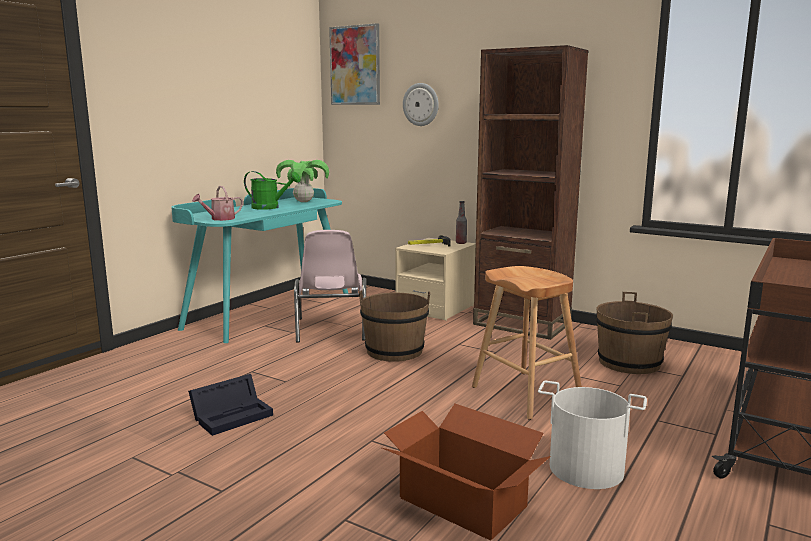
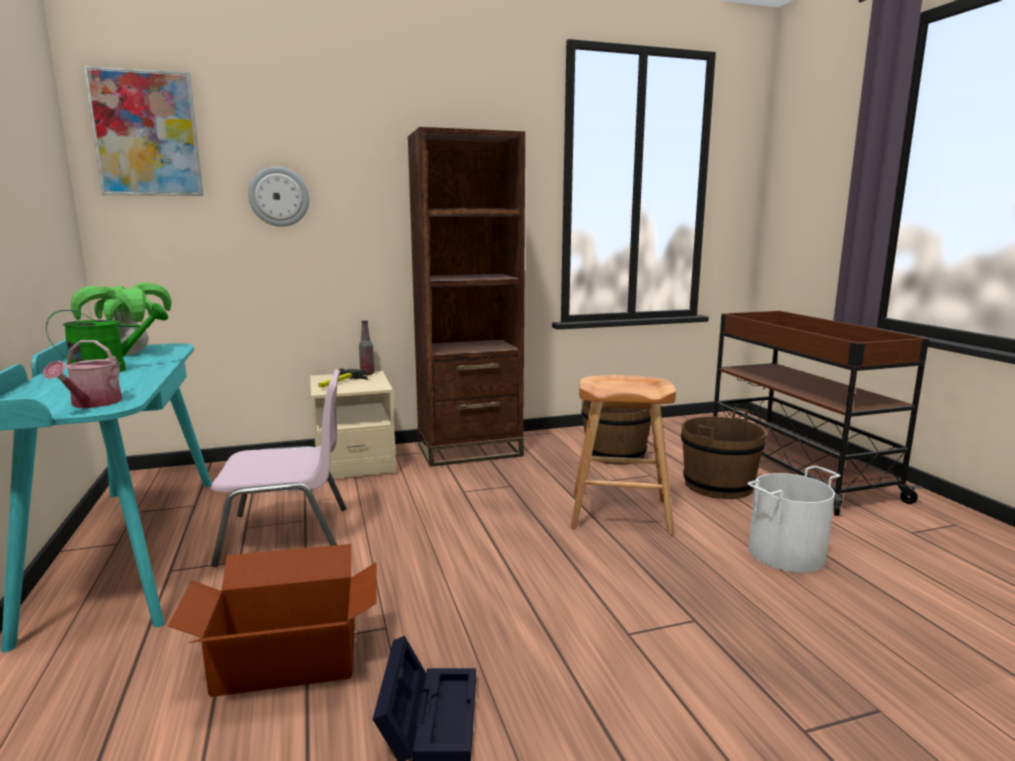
camera: 50 degrees left, 0 degrees up
(331, 330) = (288, 535): pink chair -> pink chair turned 45 degrees counterclockwise
(394, 351) = (422, 527): brown bucket -> brown bucket (718, 485)
(462, 503) = (812, 639): cardboard box -> cardboard box (288, 660)

